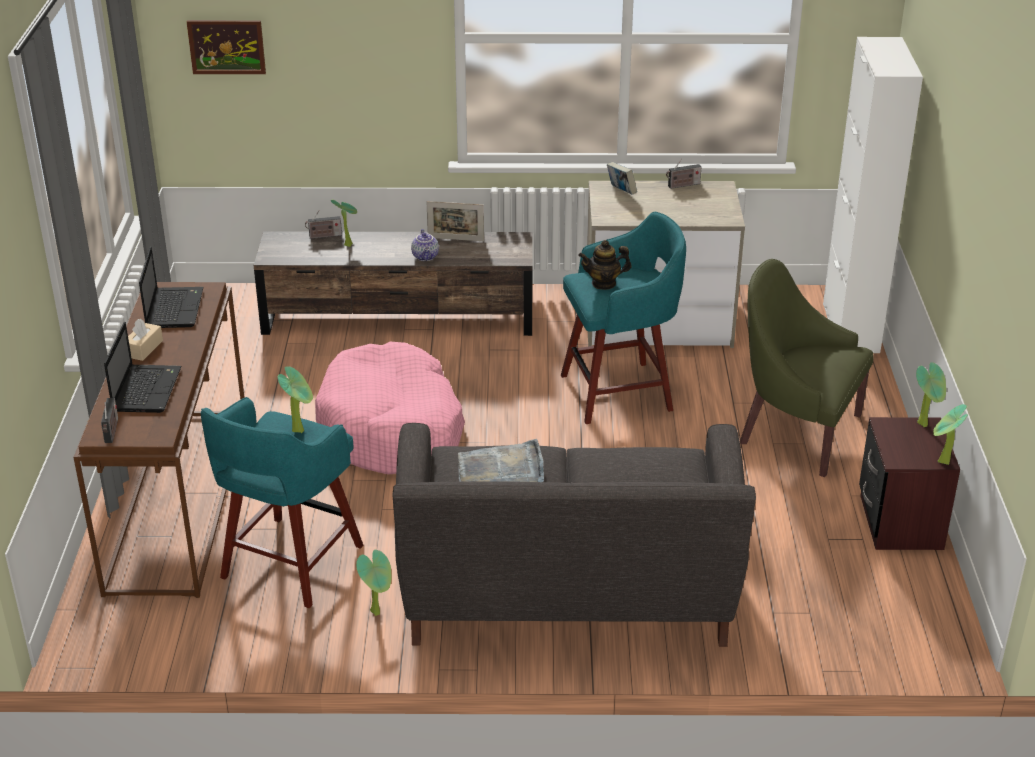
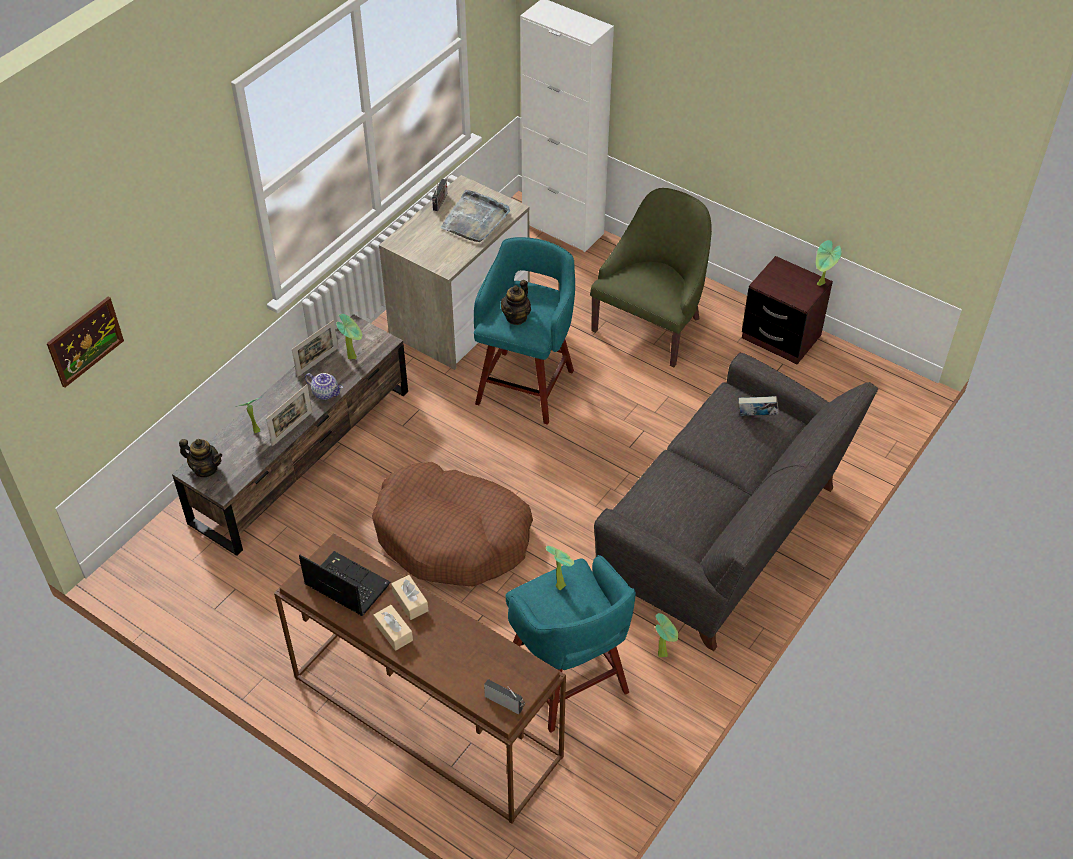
camera: 55 degrees left, 15 degrees up
(146, 389) = (460, 655): laptop -> none
(184, 343) = (410, 602): none -> beige tissue box
(283, 241) = (205, 469): none -> teapot
(324, 236) = (224, 439): radio -> none
(368, 259) = (292, 428): none -> picture frame
(392, 429) = (452, 536): pink dog bed -> brown dog bed
(501, 471) = (683, 496): grey tray -> grey tray (475, 219)
(621, 192) = (415, 238): book -> book (756, 416)
(796, 431) = (651, 325): green armchair -> green armchair turned 150 degrees clockwise
(925, 424) = (776, 266): potted plant -> potted plant (353, 356)

